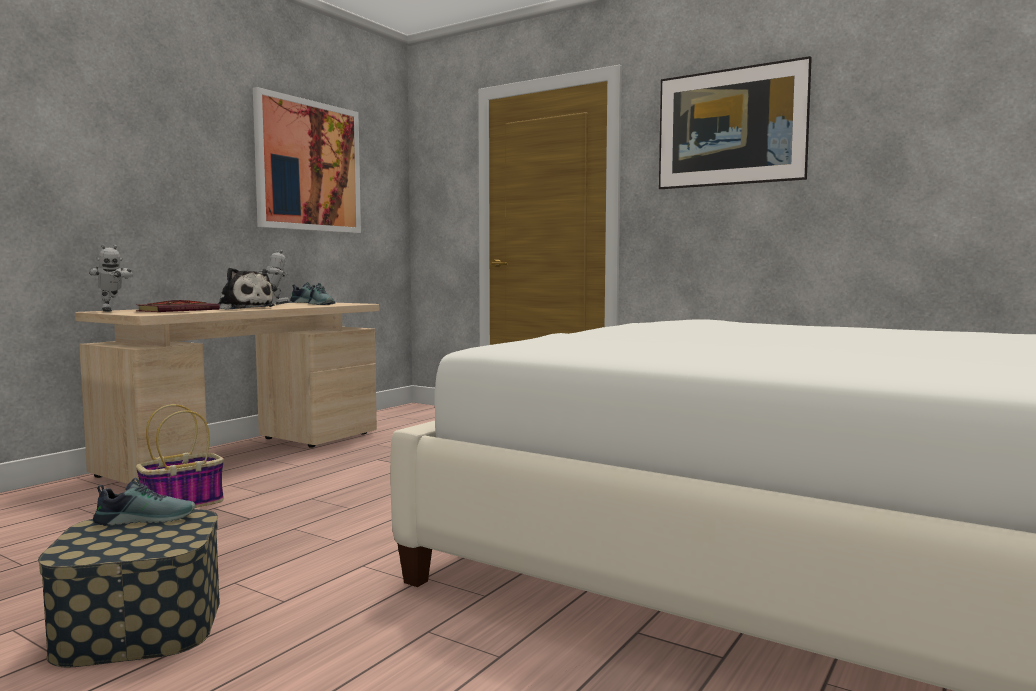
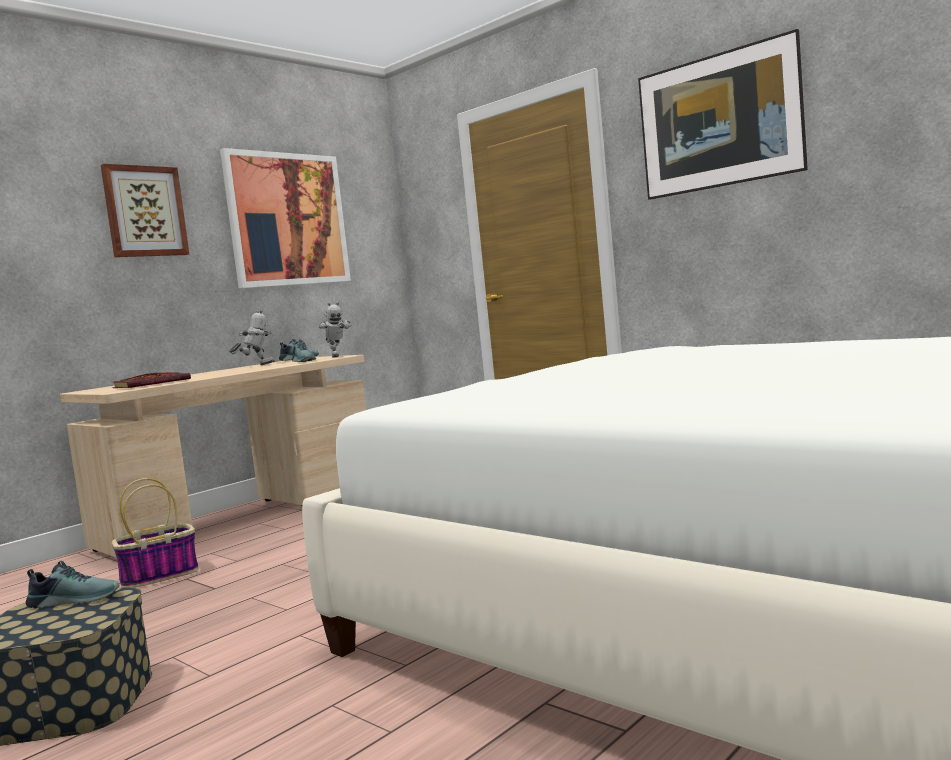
camera: 10 degrees right, 0 degrees up
(111, 311) = (92, 389): toy robot -> toy robot (336, 357)
(175, 138) = (144, 211): none -> picture
(242, 308) = (218, 374): plush toy -> none

